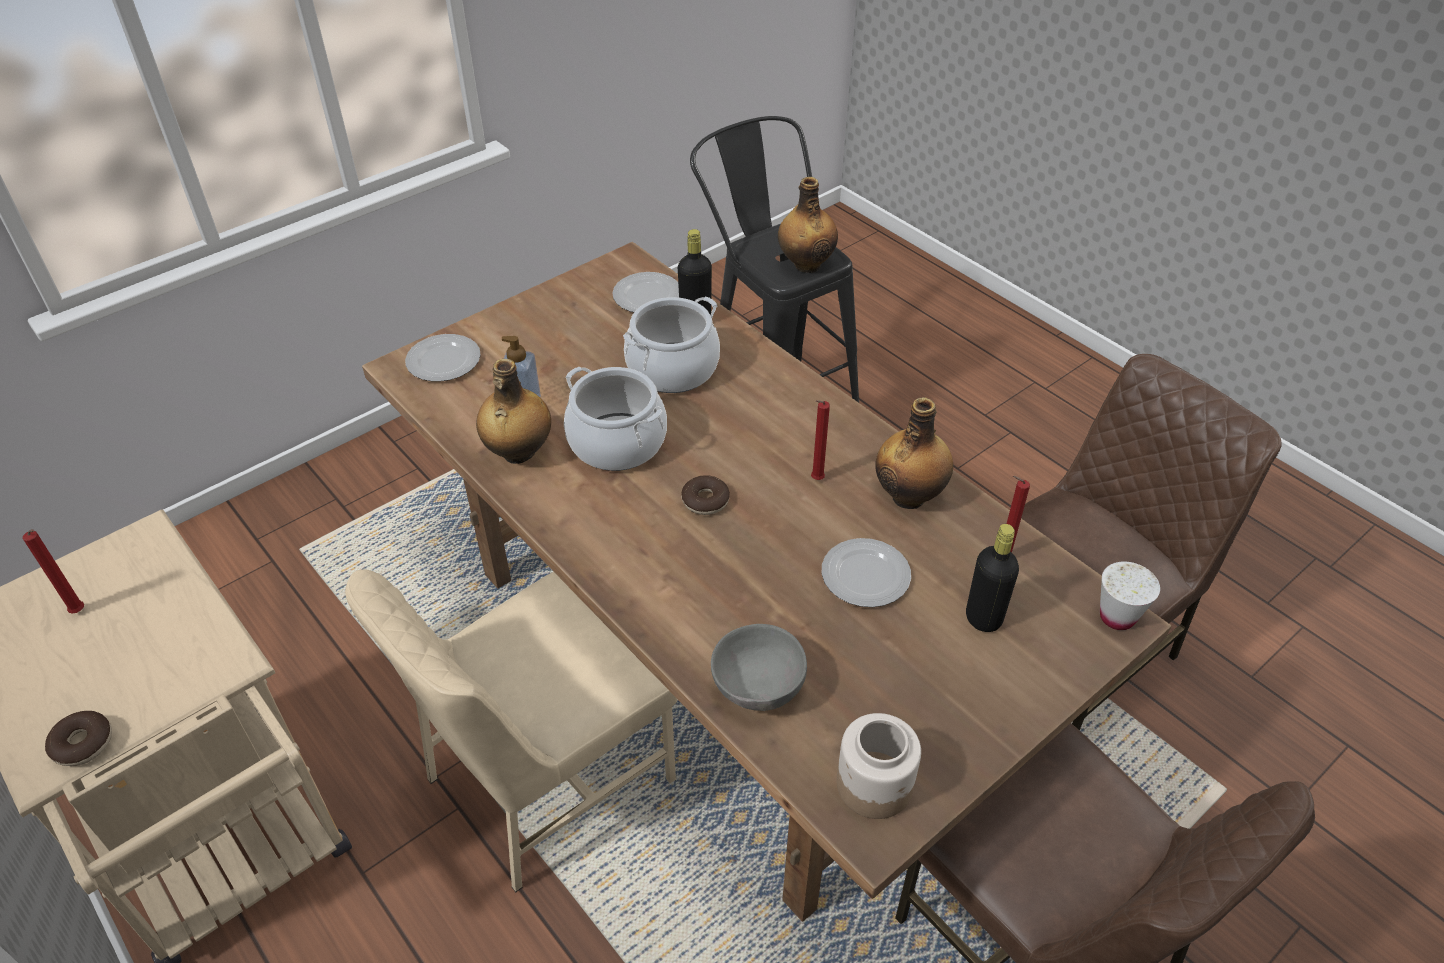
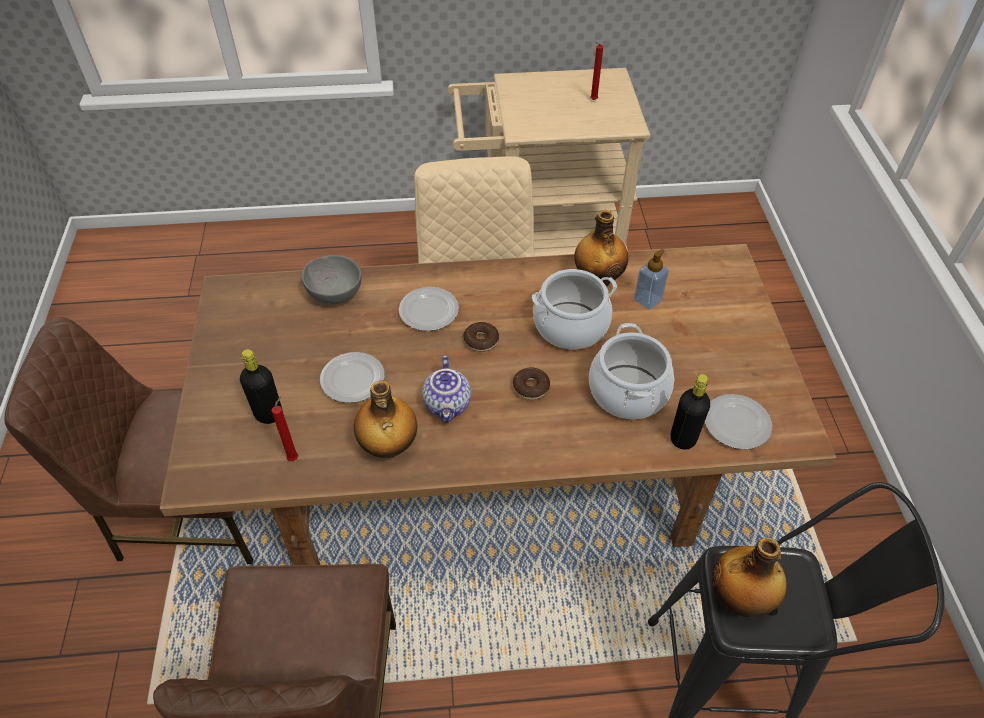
camera: 125 degrees right, 5 degrees up
(83, 744) = (511, 88): donut -> donut (531, 387)
(443, 362) = (723, 279): plate -> plate (428, 311)
(815, 480) = (448, 405): red candle -> teapot
(875, 785) = (241, 304): jar -> none
(1117, 617) = (195, 483): white cup -> none

